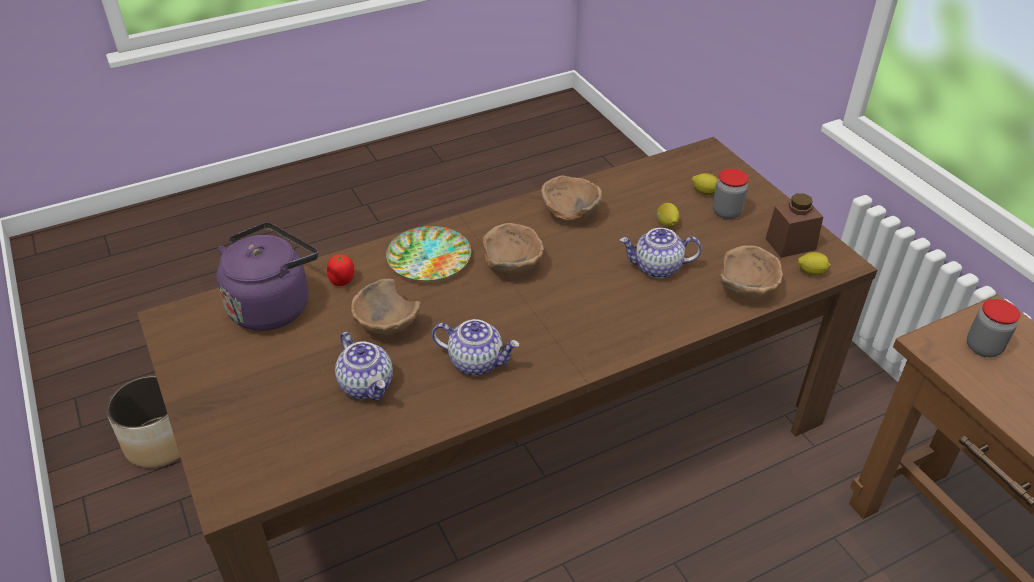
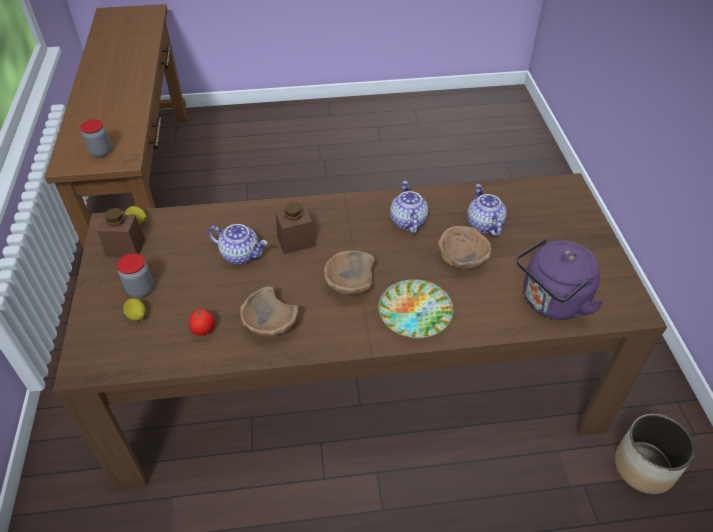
camera: 160 degrees left, 5 degrees up
(342, 281) = (492, 310): tomato -> tomato (204, 331)
(477, 361) = (407, 221): teapot -> teapot turned 45 degrees clockwise
(605, 298) = (296, 241): none -> brown jar
(666, 224) = (199, 292): lemon -> none
(747, 291) = (195, 221): brown bowl -> none

